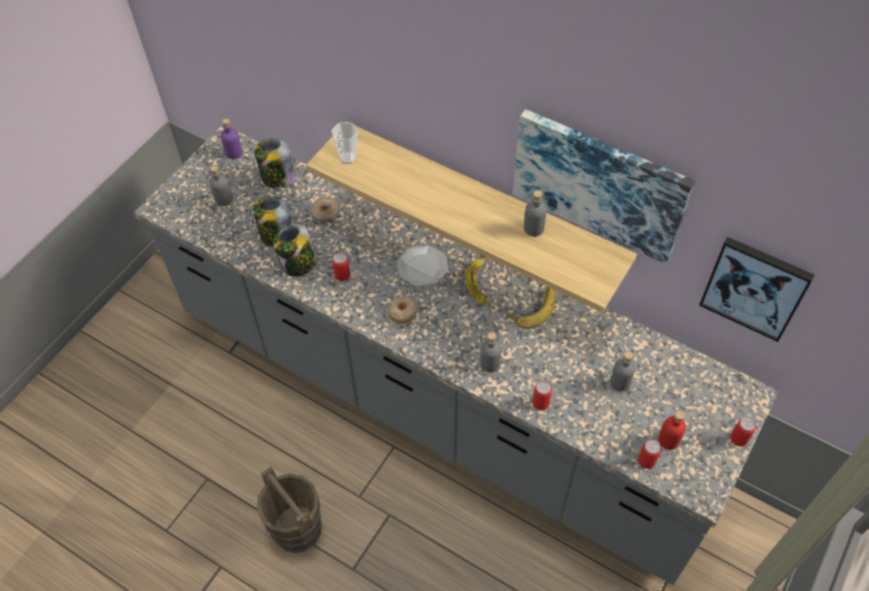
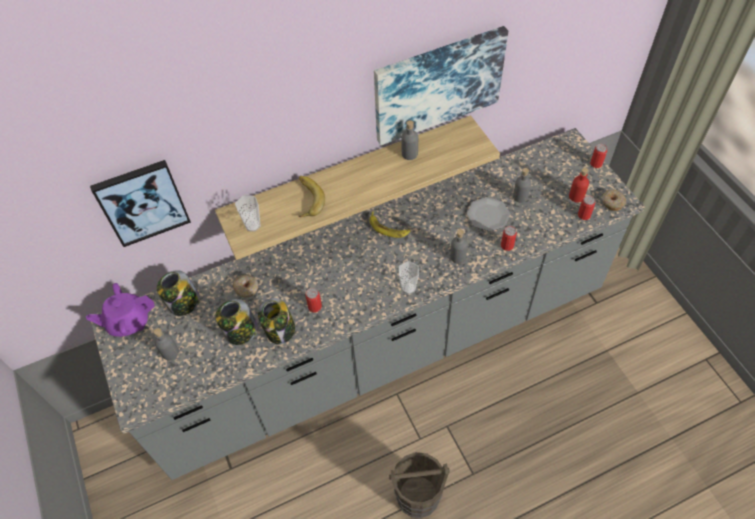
camera: 55 degrees left, 0 degrees up
(234, 153) = (128, 322): purple bottle -> purple teapot
(402, 312) = (377, 285): donut -> donut (612, 202)
(418, 340) = (408, 288): none -> cup
(422, 267) = (348, 253): plate -> plate (488, 215)
(532, 308) = (431, 210): banana -> banana (306, 199)
(755, 287) = (549, 72): picture -> picture (142, 202)

